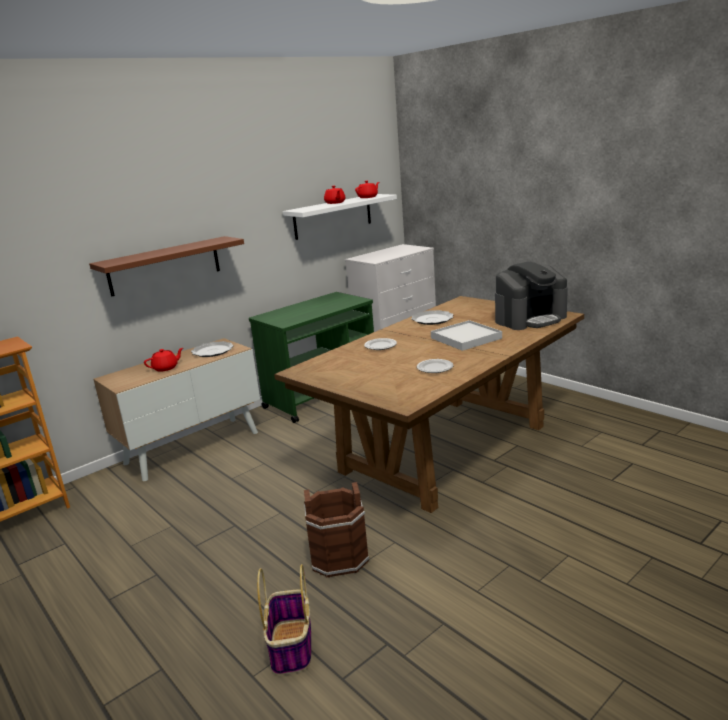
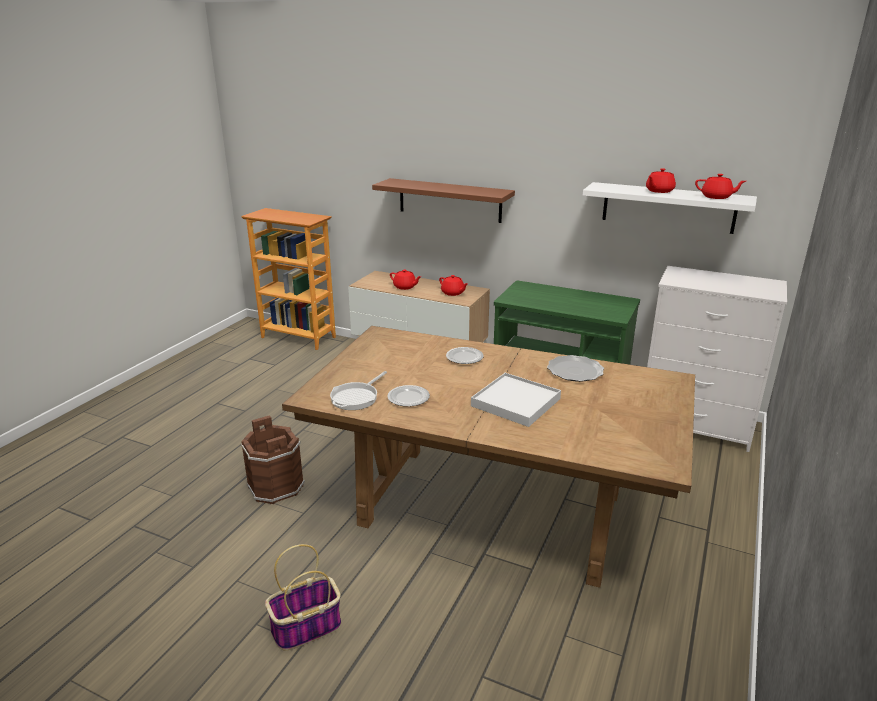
camera: 65 degrees right, 5 degrees up
(213, 351) = (453, 293): plate -> red teapot
(291, 648) = (167, 493): basket -> basket (306, 628)
(419, 385) = (356, 397): none -> frying pan
(530, 319) = (625, 439): coffee machine -> none

